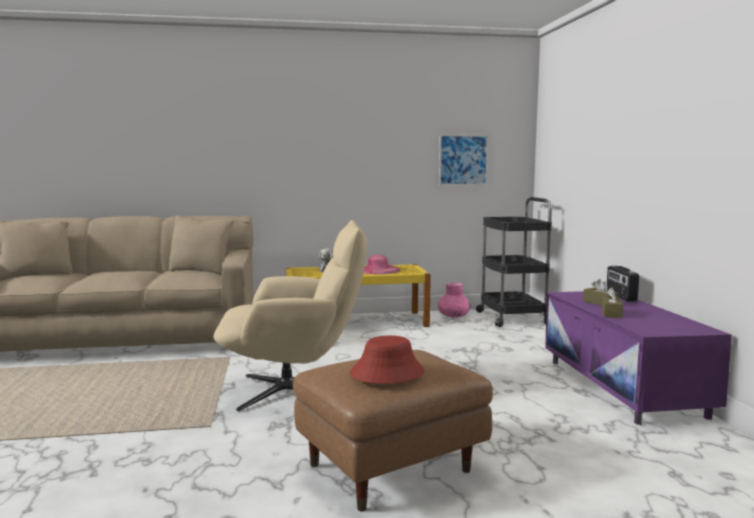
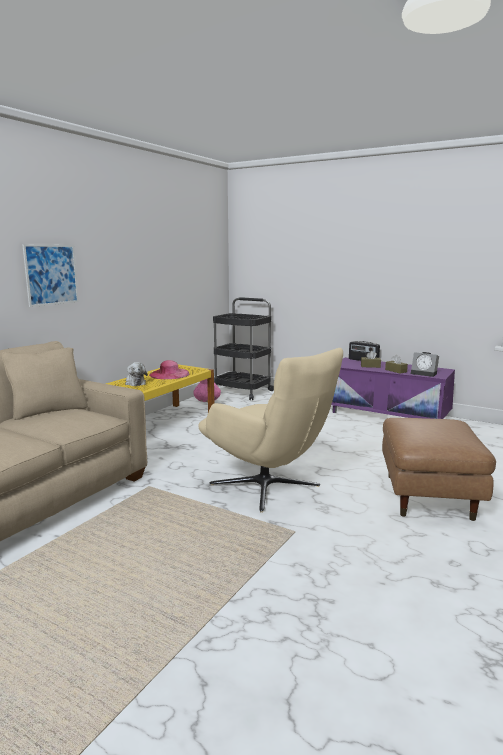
camera: 50 degrees left, 5 degrees up
(291, 391) = (267, 486): beige armchair -> beige armchair turned 105 degrees clockwise
(387, 373) = (445, 432): red hat -> none
(463, 160) = (194, 269): picture -> picture (51, 274)
(641, 325) = (425, 373): none -> alarm clock

